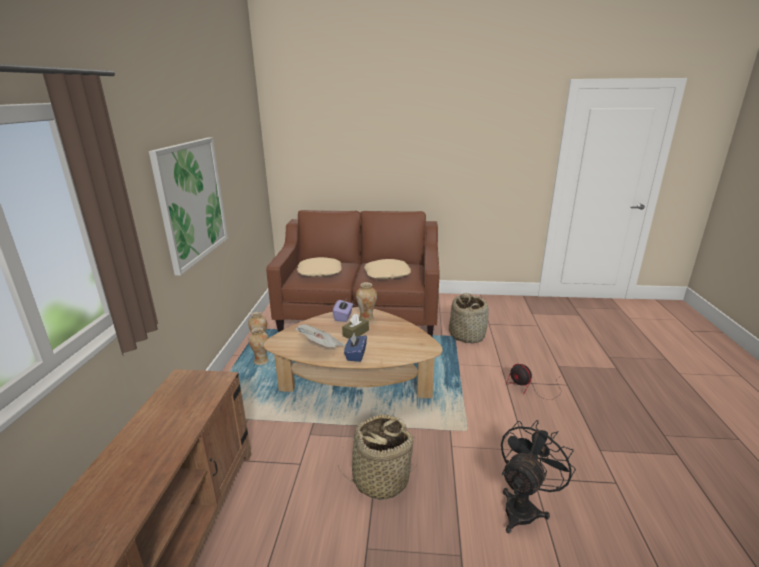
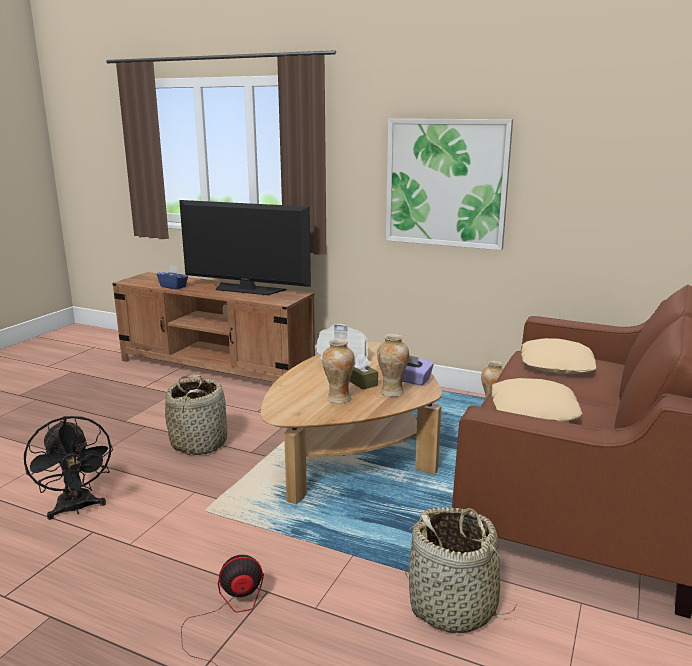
camera: 110 degrees right, 5 degrees down
(152, 425) = (247, 289): none -> television
(261, 361) = (446, 405): vase -> vase (338, 398)
(355, 355) = (309, 375): blue tissue box -> blue tissue box (173, 287)

